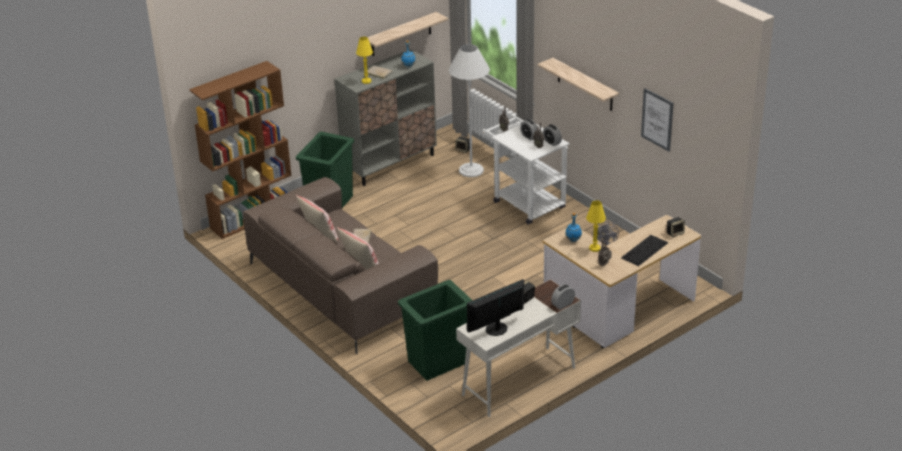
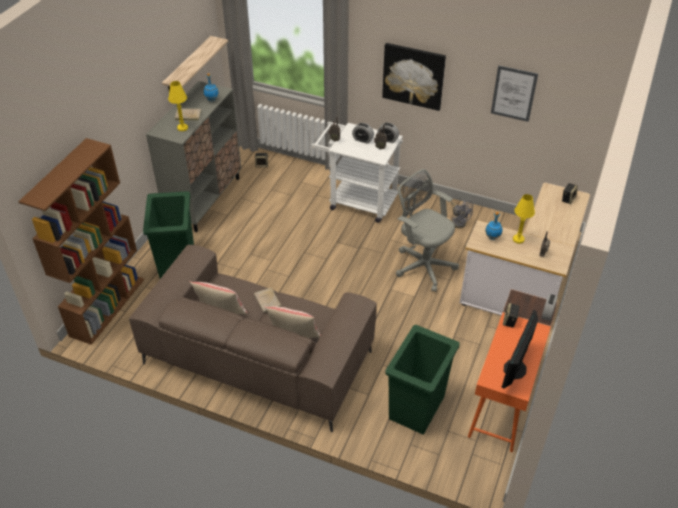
camera: 30 degrees left, 10 degrees up
(471, 170) = (285, 183): white floor lamp -> none
(518, 381) = (505, 398): white desk -> orange desk
(538, 268) = (422, 265): none -> grey office chair
(585, 85) = (413, 76): shelf -> picture
(644, 250) = (560, 226): keyboard -> none

